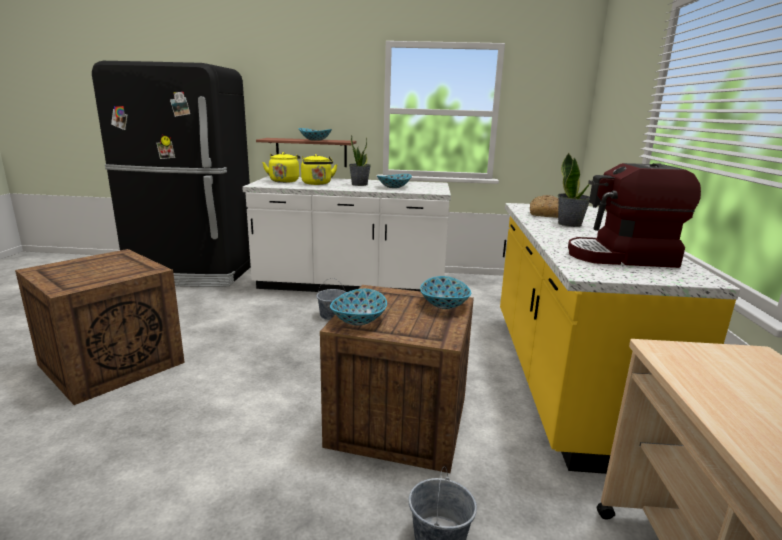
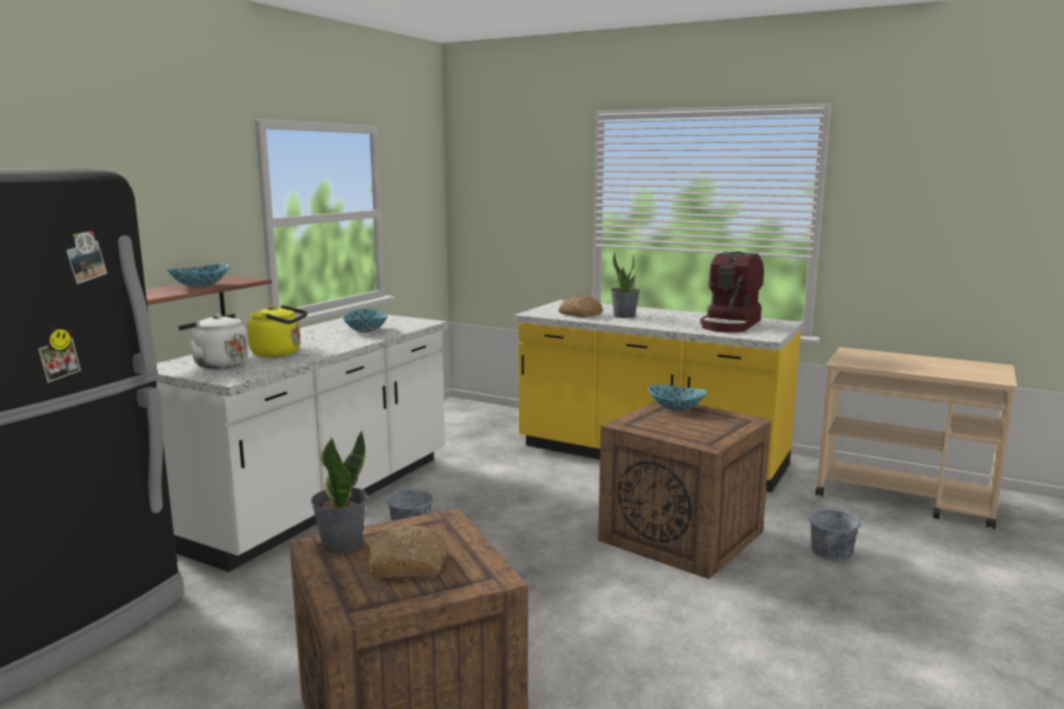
camera: 65 degrees left, 5 degrees down
(89, 271) = (409, 564): none -> bread
(284, 181) = (218, 364): yellow kettle -> white kettle
(359, 184) = (321, 339): potted plant -> potted plant (341, 543)
(359, 320) = (698, 438): bowl -> none

